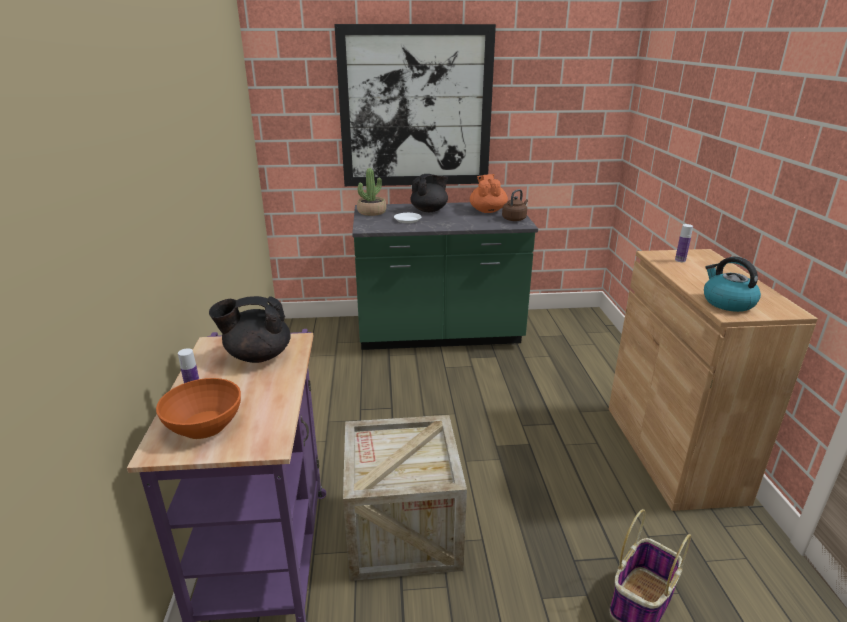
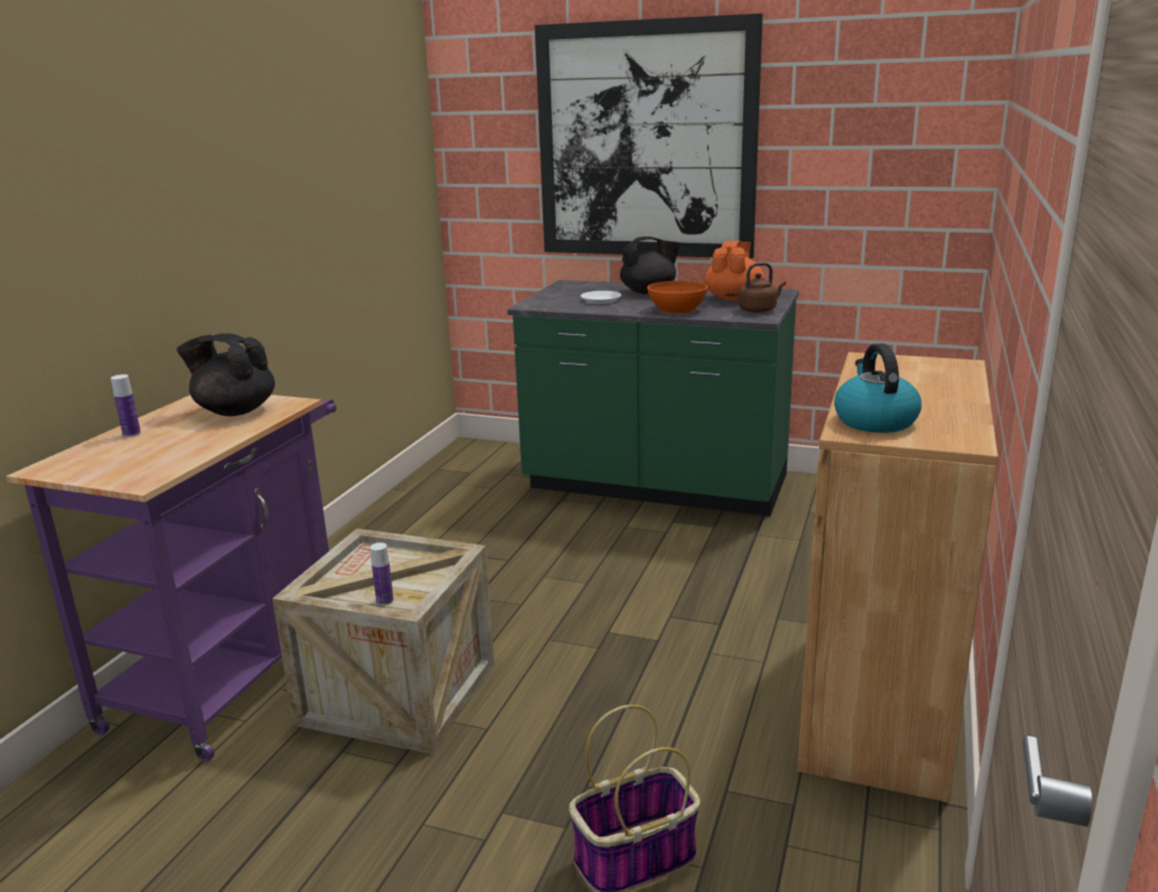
camera: 25 degrees right, 5 degrees down
(203, 425) = (108, 457): orange bowl -> orange bowl (676, 310)
(371, 212) = (567, 289): potted plant -> none
(680, 260) = (898, 368): bottle -> bottle (385, 601)

